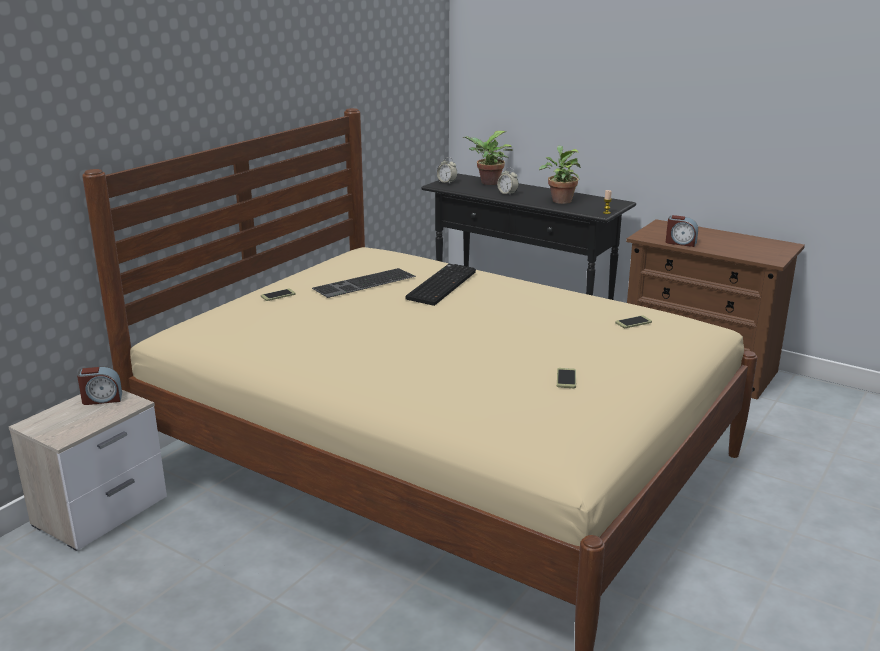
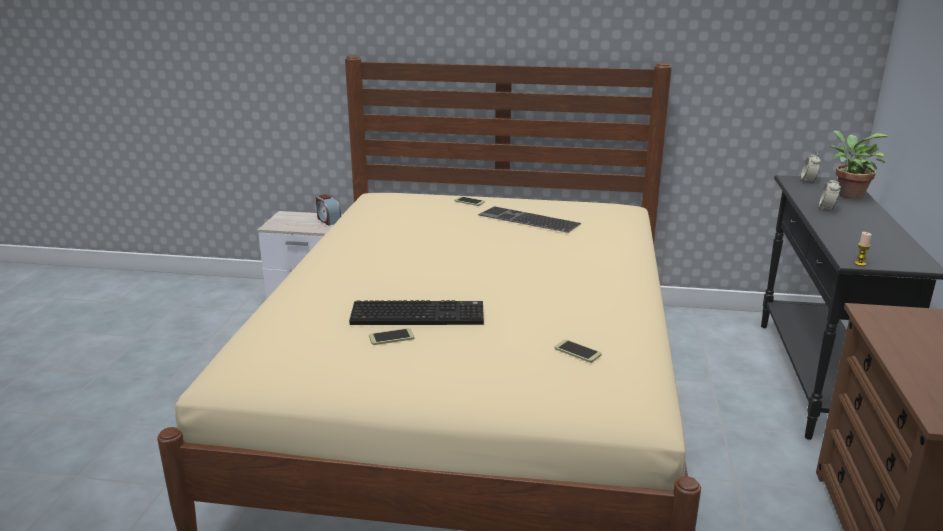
camera: 65 degrees right, 0 degrees up
(440, 285) = (562, 246): keyboard -> keyboard (419, 314)
(560, 200) = (858, 234): potted plant -> none
(680, 243) = (891, 339): alarm clock -> none

